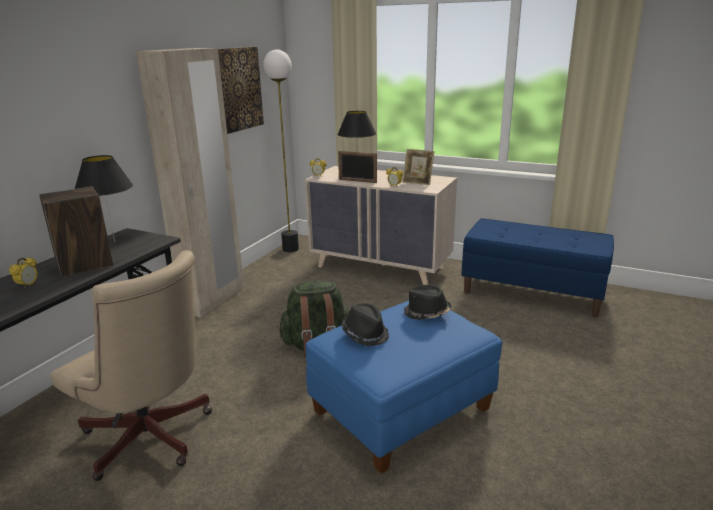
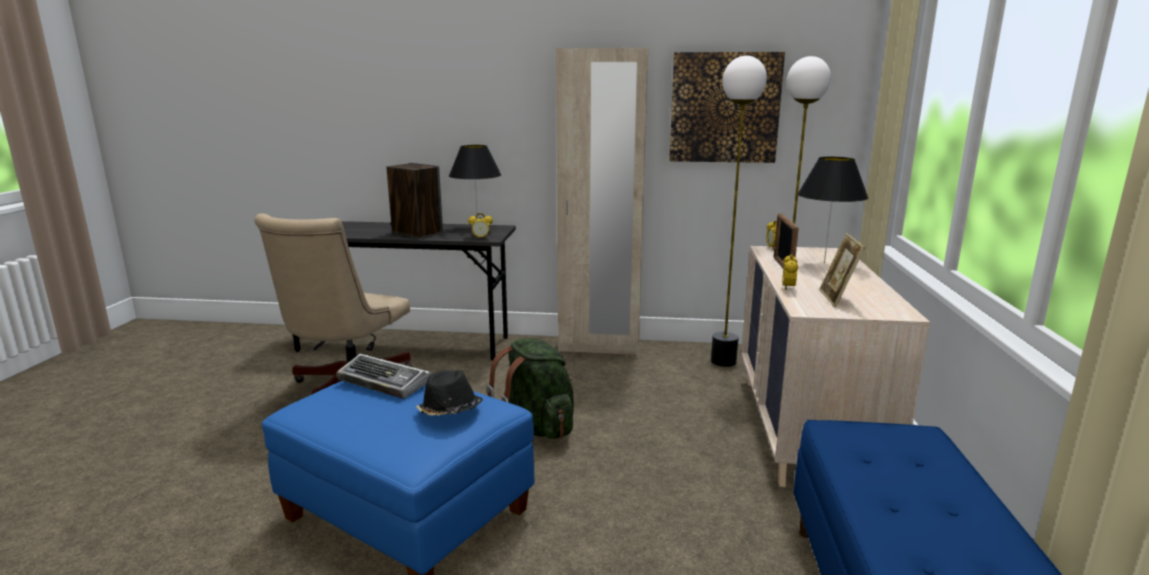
camera: 70 degrees right, 5 degrees down
(28, 286) = (375, 229): alarm clock -> alarm clock (481, 238)
(283, 266) = (723, 361): none -> floor lamp
(365, 334) = (385, 382): black hat -> keyboard

